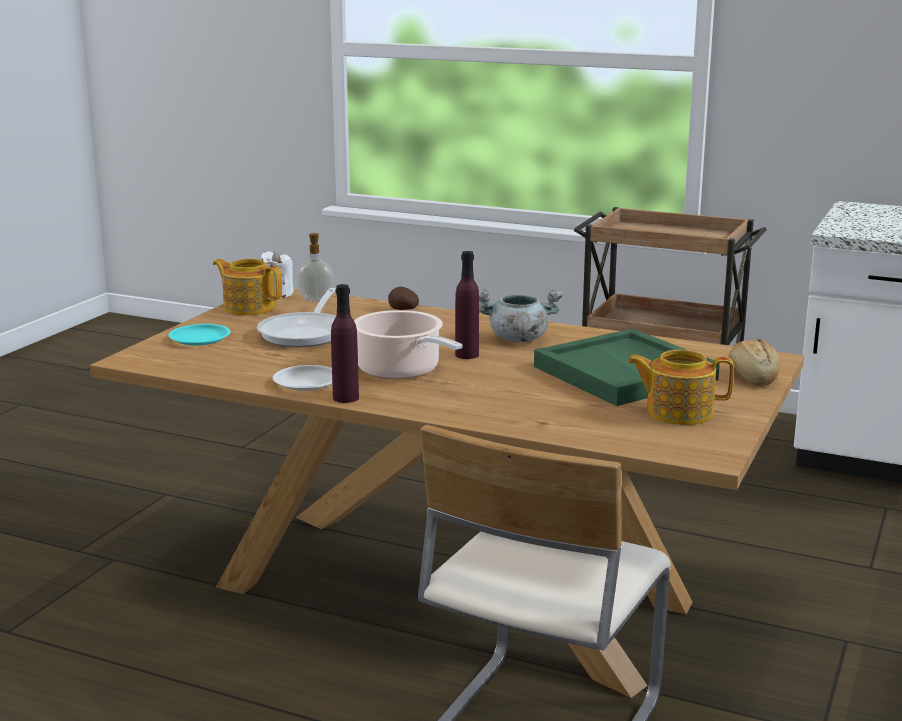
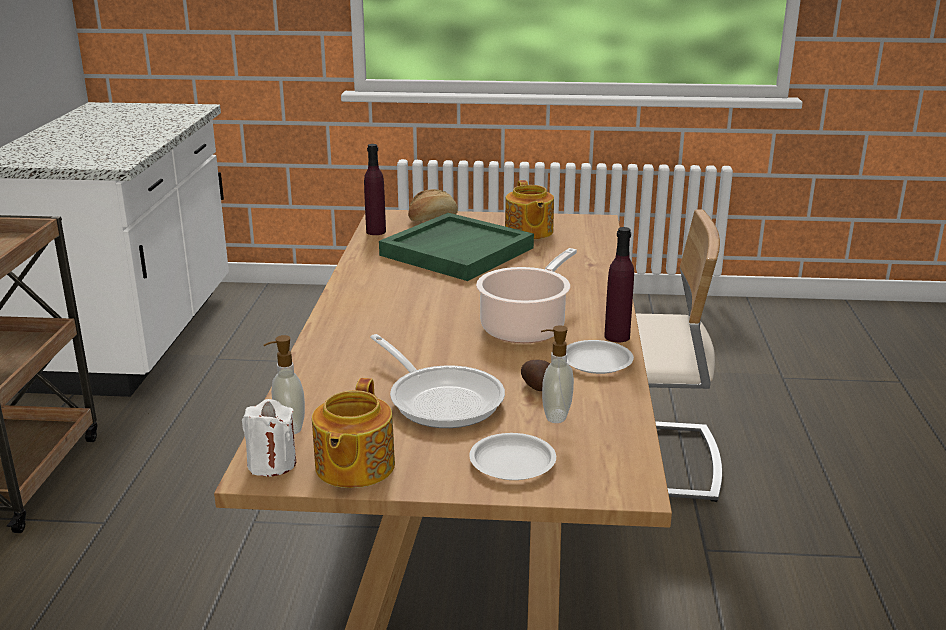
camera: 110 degrees left, 5 degrees up
(200, 339) = (513, 462): turquoise plate -> white plate
(240, 356) = (555, 416): none -> soap dispenser
(306, 333) = (441, 399): frying pan -> frying pan turned 60 degrees clockwise
(403, 310) = (315, 363): potato -> potato (537, 387)
(467, 355) = (456, 309): purple bottle -> purple bottle (376, 232)
(518, 339) = (392, 295): grey cooking pot -> none

